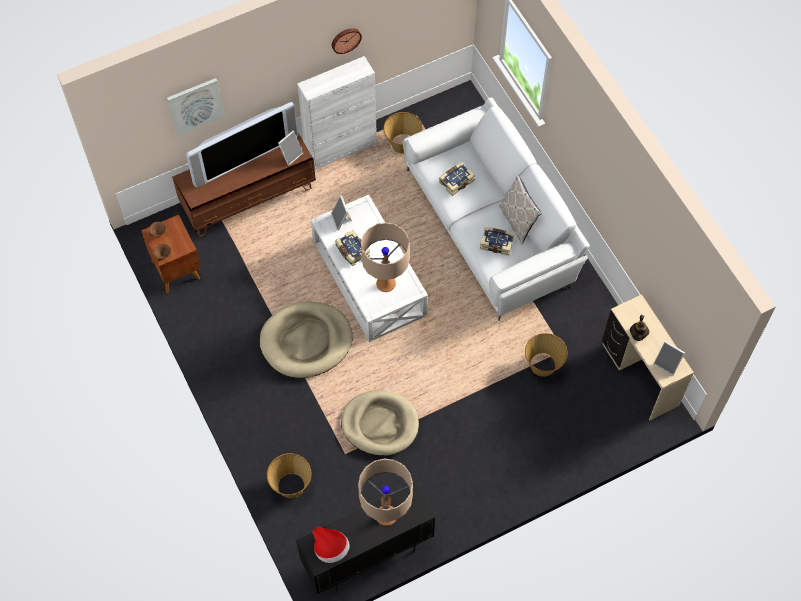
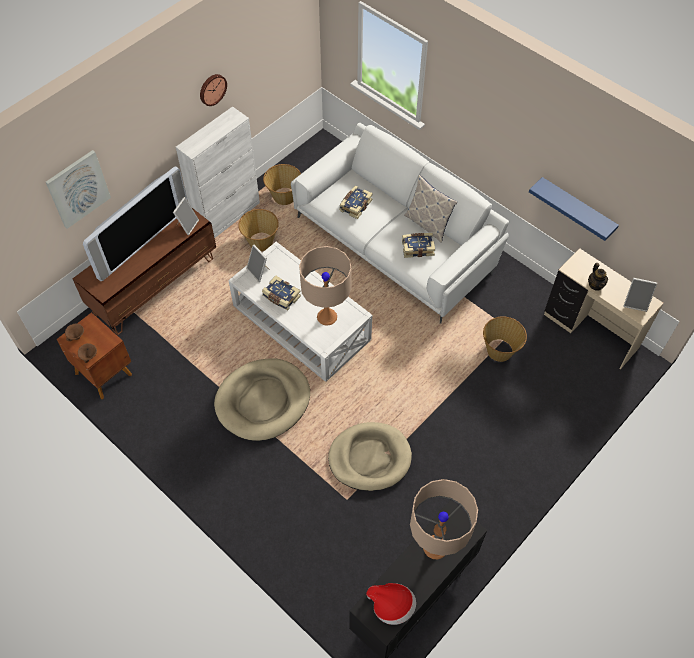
camera: 20 degrees left, 5 degrees down
(291, 485) = (304, 551): basket -> basket (260, 241)
(642, 258) = (577, 208): none -> blue shelf

